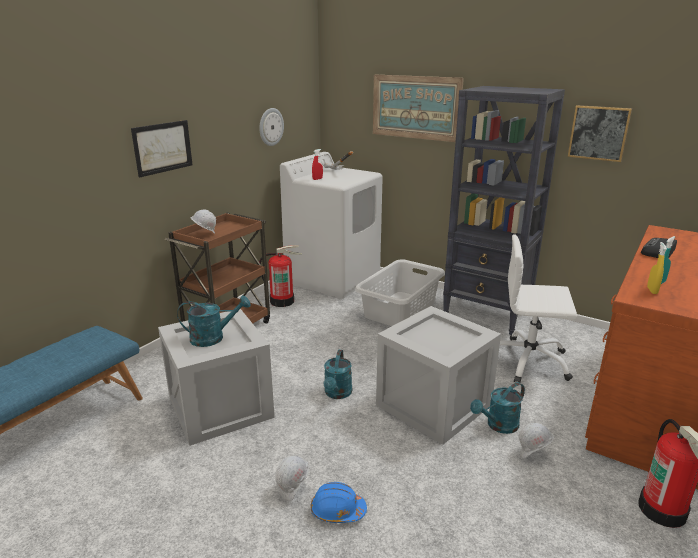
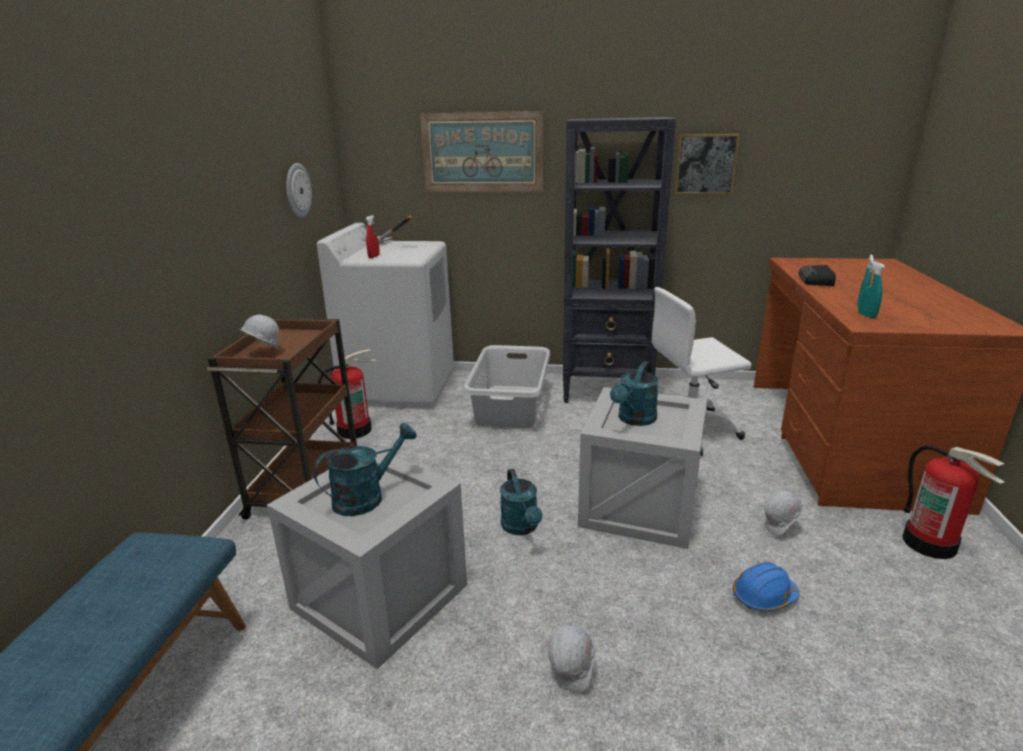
camera: 25 degrees left, 0 degrees up
(162, 147) = (179, 225): picture -> none
(337, 511) = (646, 678): blue hard hat -> blue hard hat (764, 597)
(498, 426) = (722, 508): turquoise watering can -> turquoise watering can (634, 420)
(652, 290) = (866, 315): yellow spray bottle -> turquoise spray bottle

